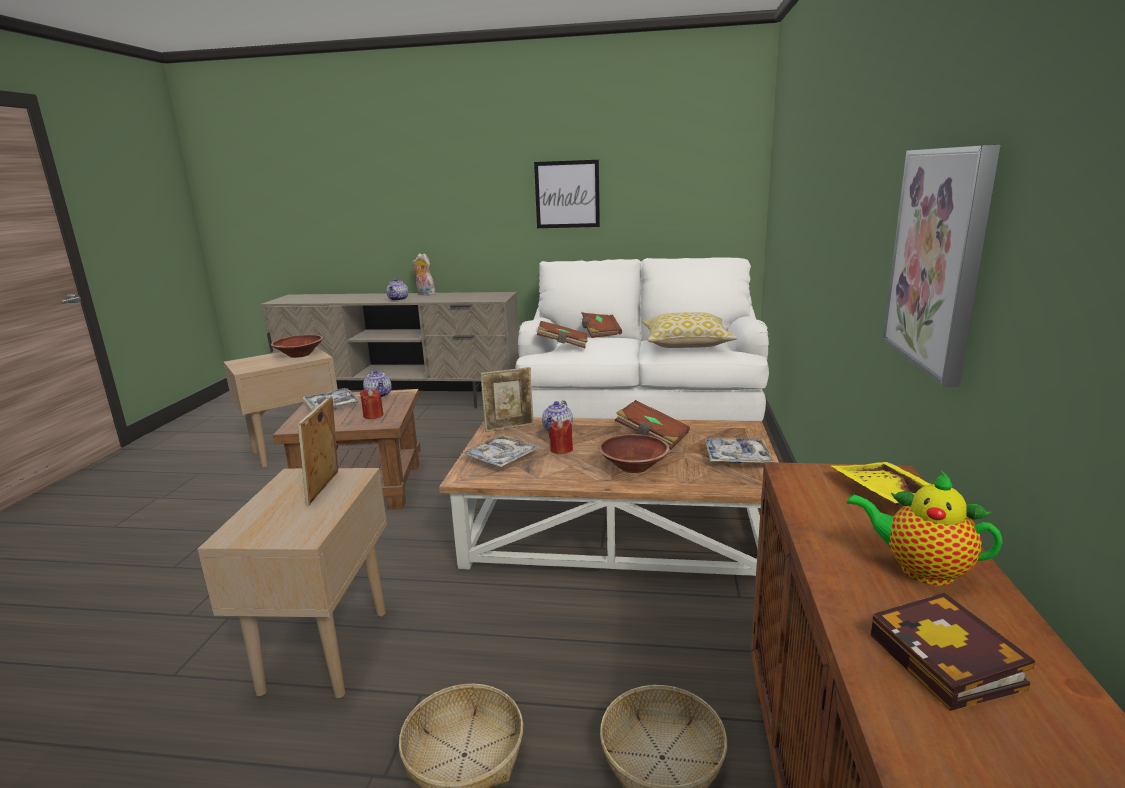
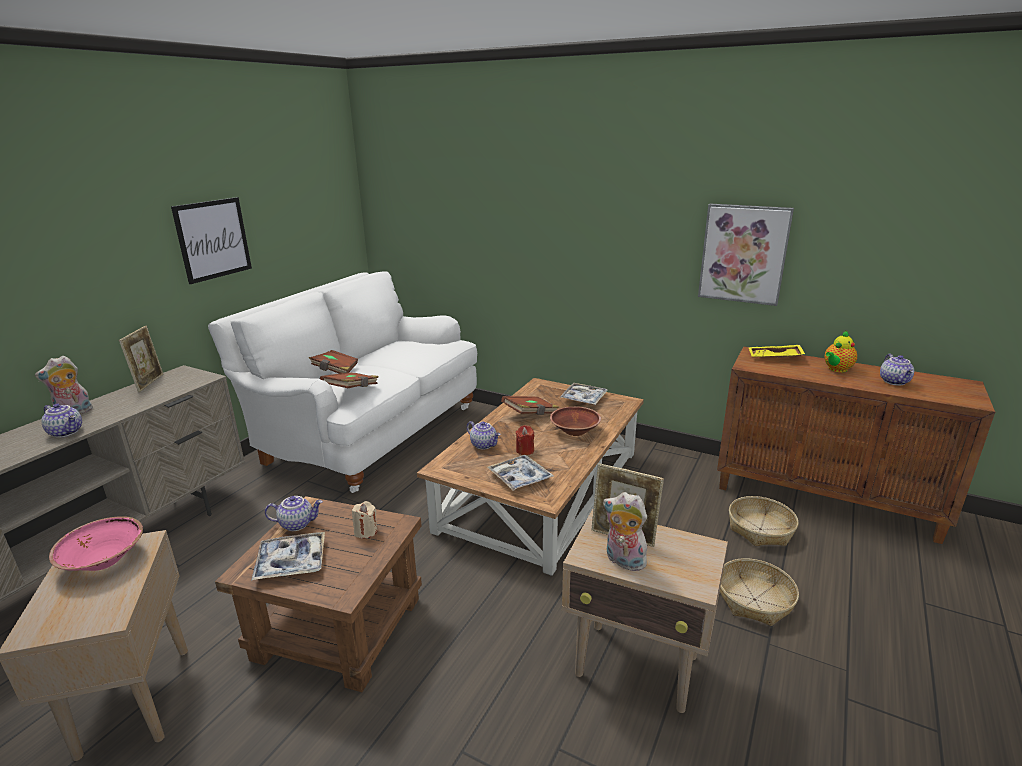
camera: 70 degrees left, 5 degrees up
(281, 493) = (623, 561): none -> plush toy
(300, 355) = (104, 560): brown bowl -> pink bowl
(373, 415) = (366, 531): red candle -> beige candle
(509, 427) = (456, 464): picture frame -> picture frame (149, 383)
(686, 344) = (416, 351): pillow -> none
(951, 664) = (895, 382): book -> teapot

